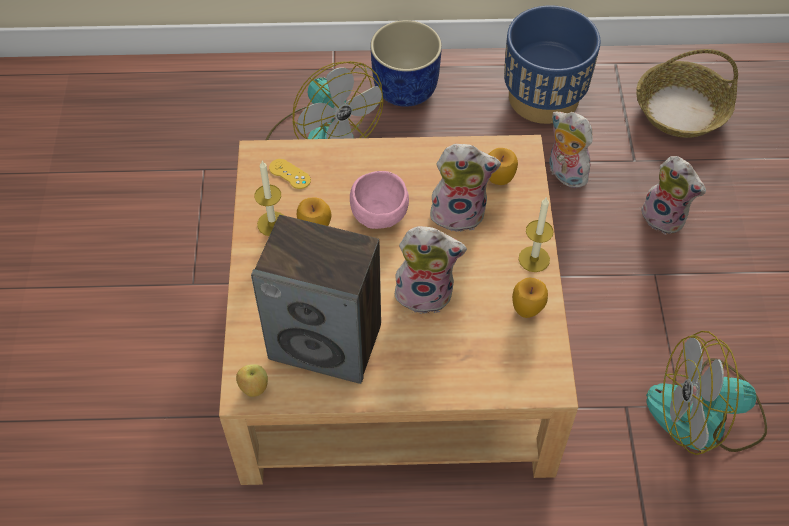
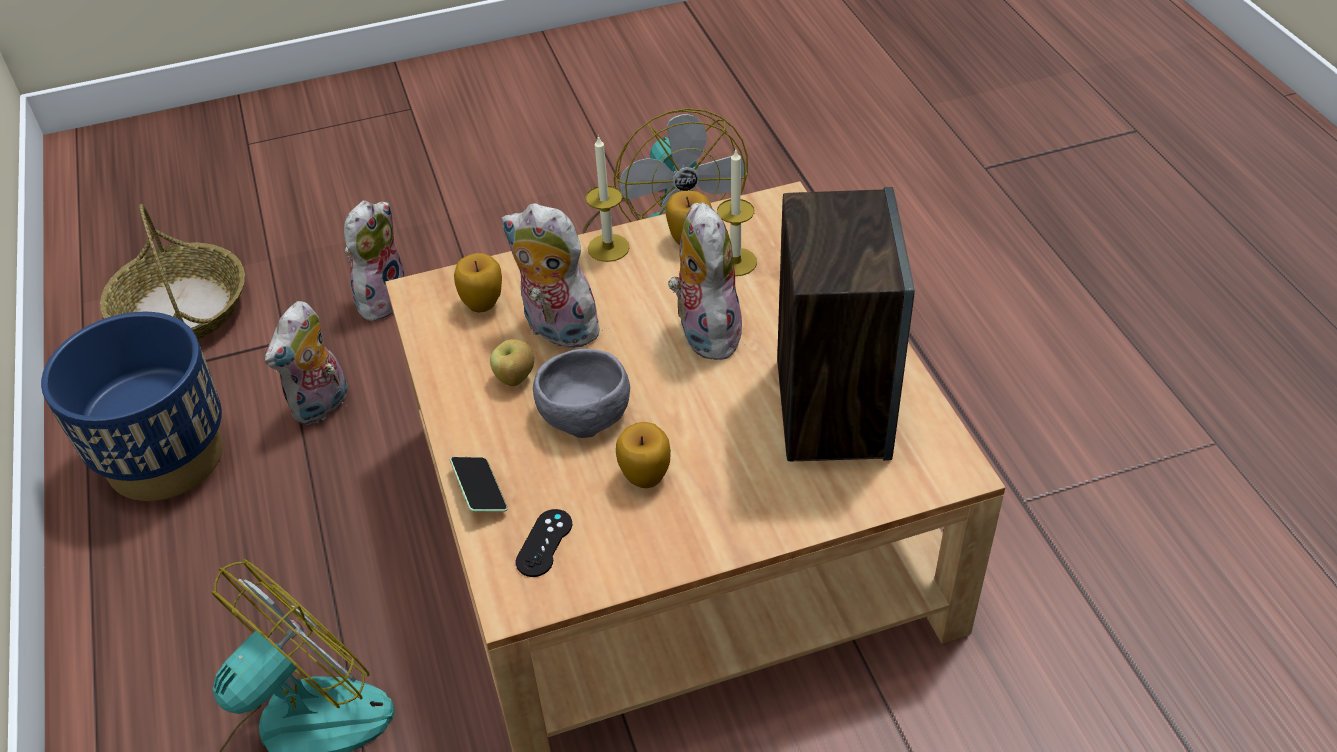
camera: 105 degrees left, 10 degrees down
(254, 388) = (943, 462): apple -> apple (515, 379)
(272, 224) = (654, 533): candle -> candle (735, 262)
(289, 174) = (544, 543): yellow game controller -> black game controller
(339, 153) = (480, 491): none -> phone
(380, 211) = (582, 411): pink bowl -> grey bowl
(406, 88) = (149, 646): blue planter -> none
(459, 212) = (556, 330): plush toy -> plush toy turned 45 degrees counterclockwise

